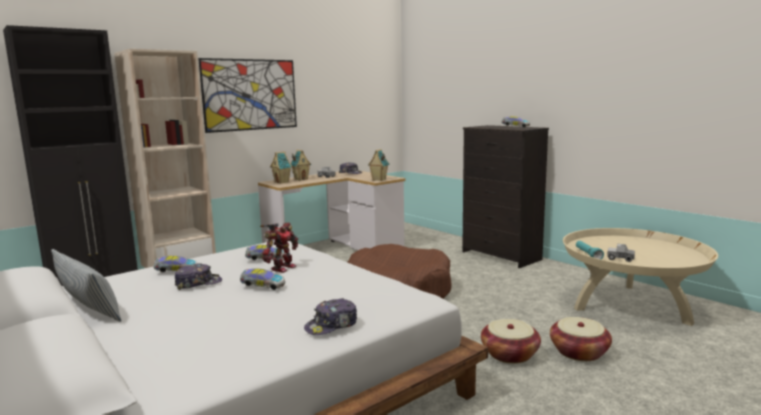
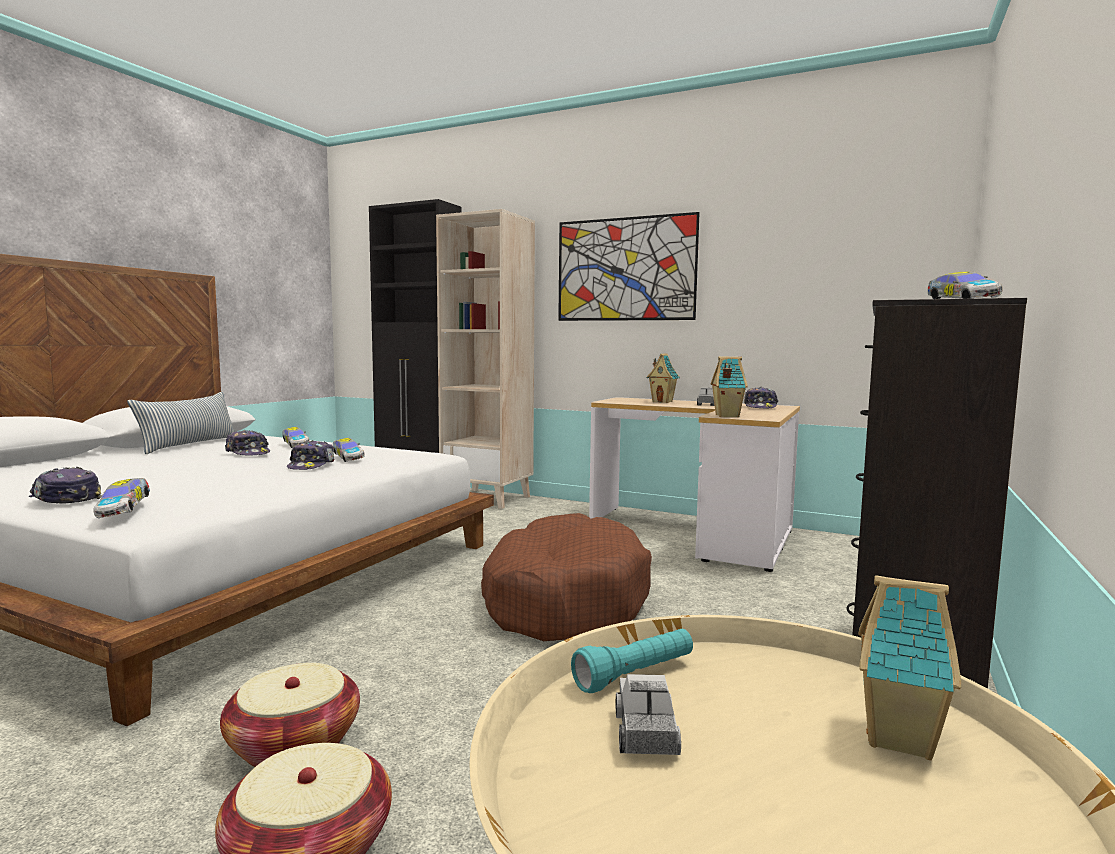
camera: 65 degrees right, 5 degrees down
(262, 286) = (235, 468): toy car -> toy car (124, 510)
(282, 182) = (628, 400): toy house -> toy house (901, 740)
(282, 268) = (311, 466): toy robot -> cap

